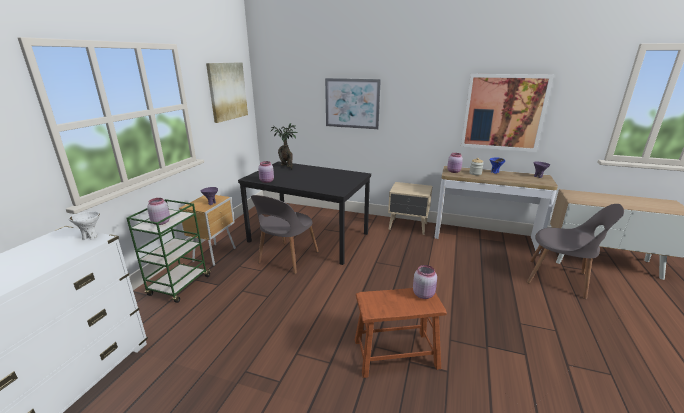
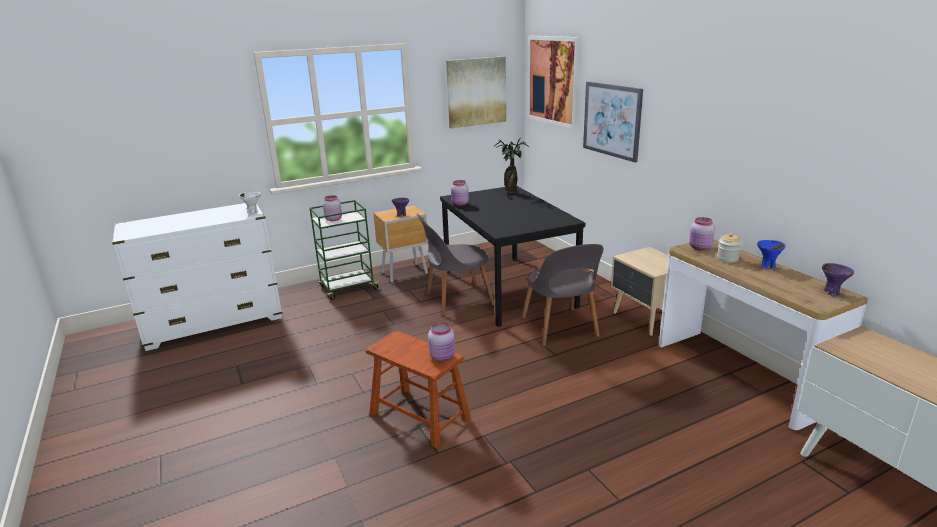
camera: 45 degrees right, 0 degrees up
(503, 112) = (799, 164): picture -> picture (553, 80)
(559, 279) = (755, 469): grey chair -> grey chair (560, 328)

